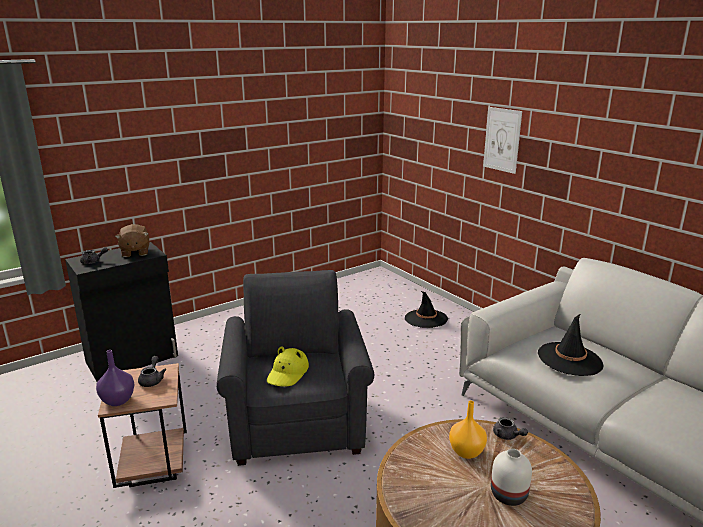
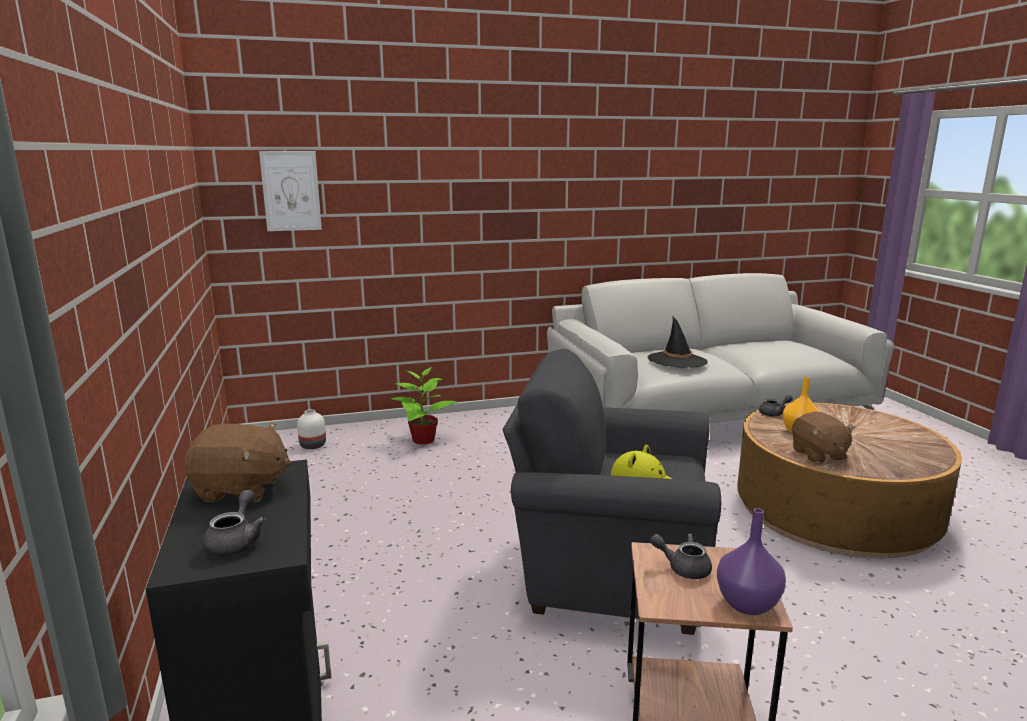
camera: 70 degrees left, 5 degrees down
(415, 462) = (818, 455): none -> brown plush toy
(426, 319) = (423, 440): black hat -> potted plant
(502, 140) = (447, 189): picture -> picture (291, 191)
(509, 495) = (859, 429): white vase -> white vase (313, 445)

